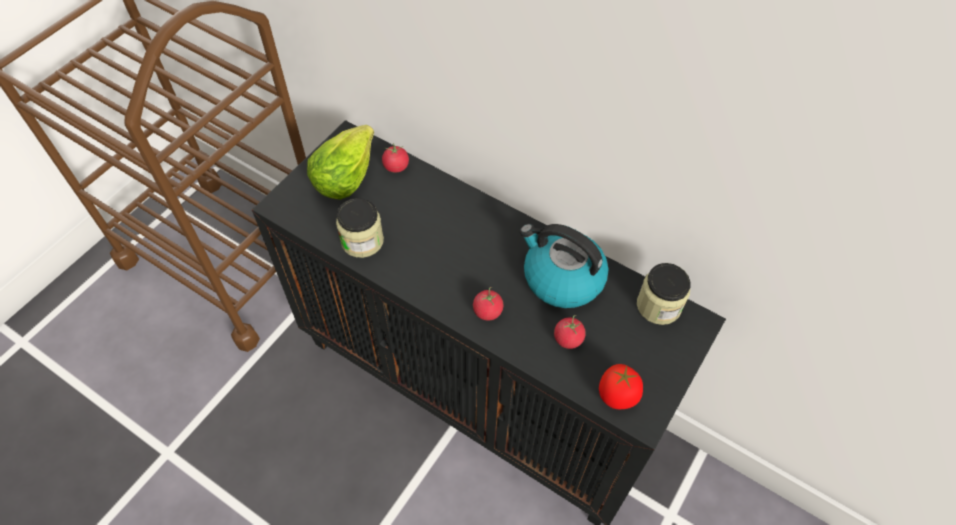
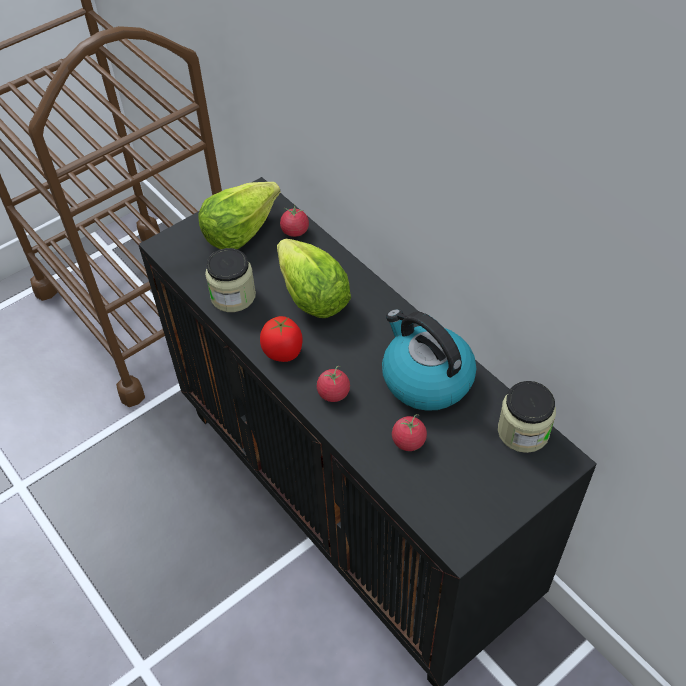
camera: 20 degrees right, 5 degrees down
(436, 226) = (313, 298): none -> lettuce
(617, 396) = (440, 512): tomato -> tomato (283, 352)

